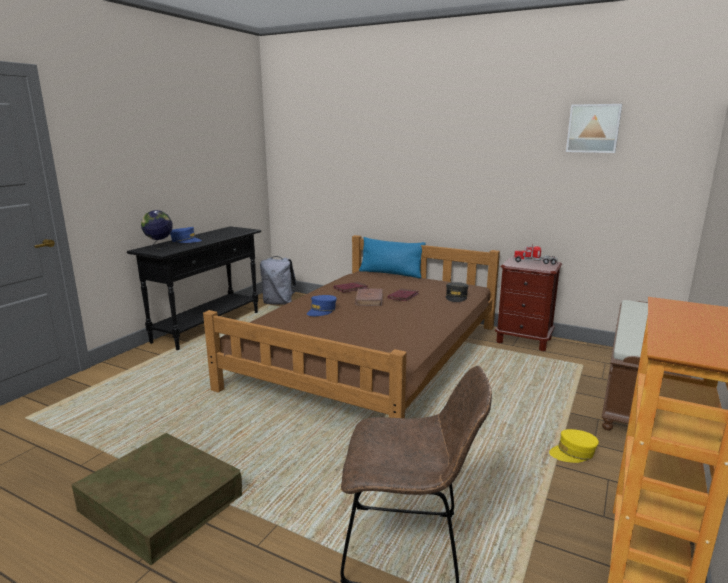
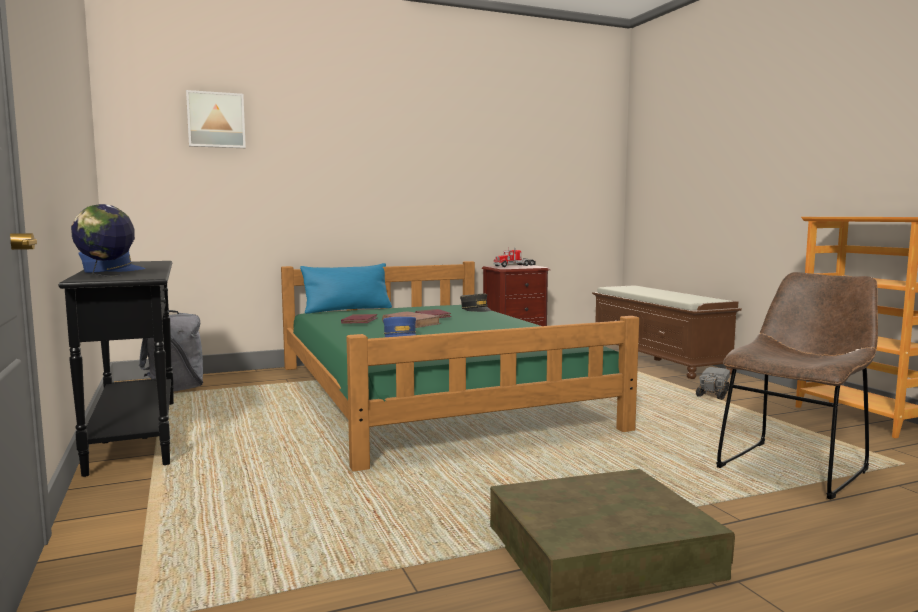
camera: 50 degrees left, 10 degrees down
(371, 355) = (431, 394): brown bed -> green bed
(572, 453) = (713, 393): yellow cap -> toy truck
(593, 128) = (541, 131): picture -> picture (216, 120)

